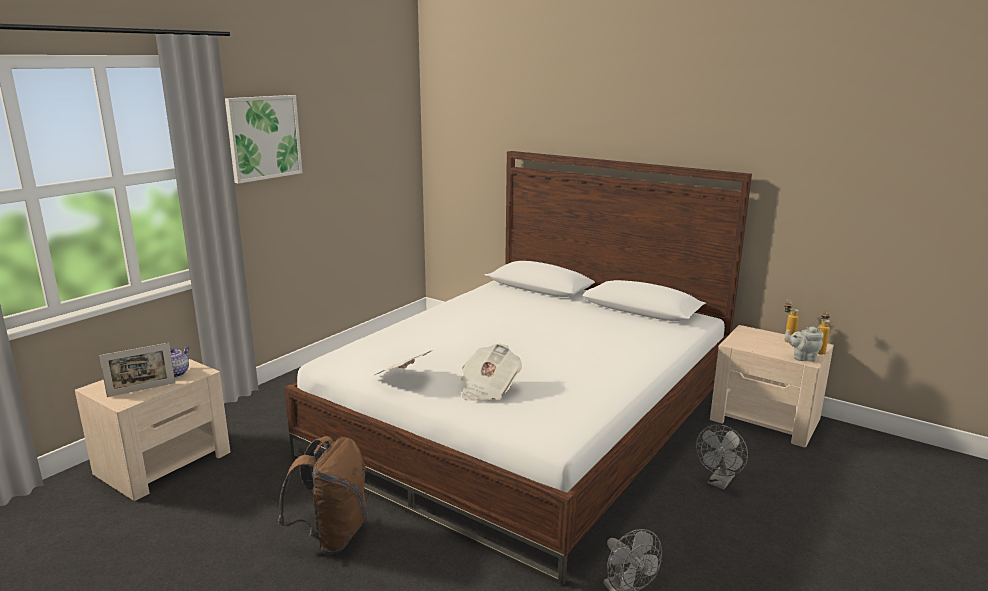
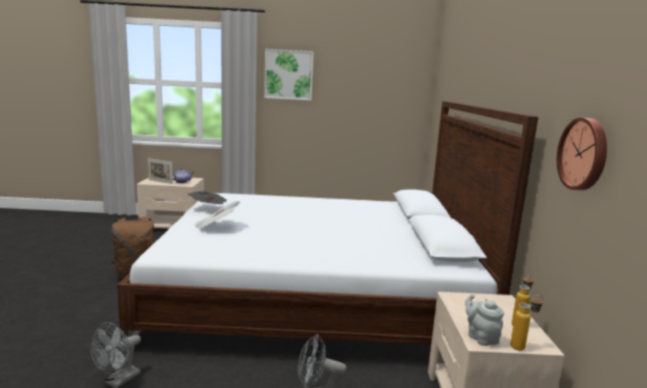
camera: 55 degrees right, 5 degrees down
(818, 201) = (584, 154): none -> wall clock

